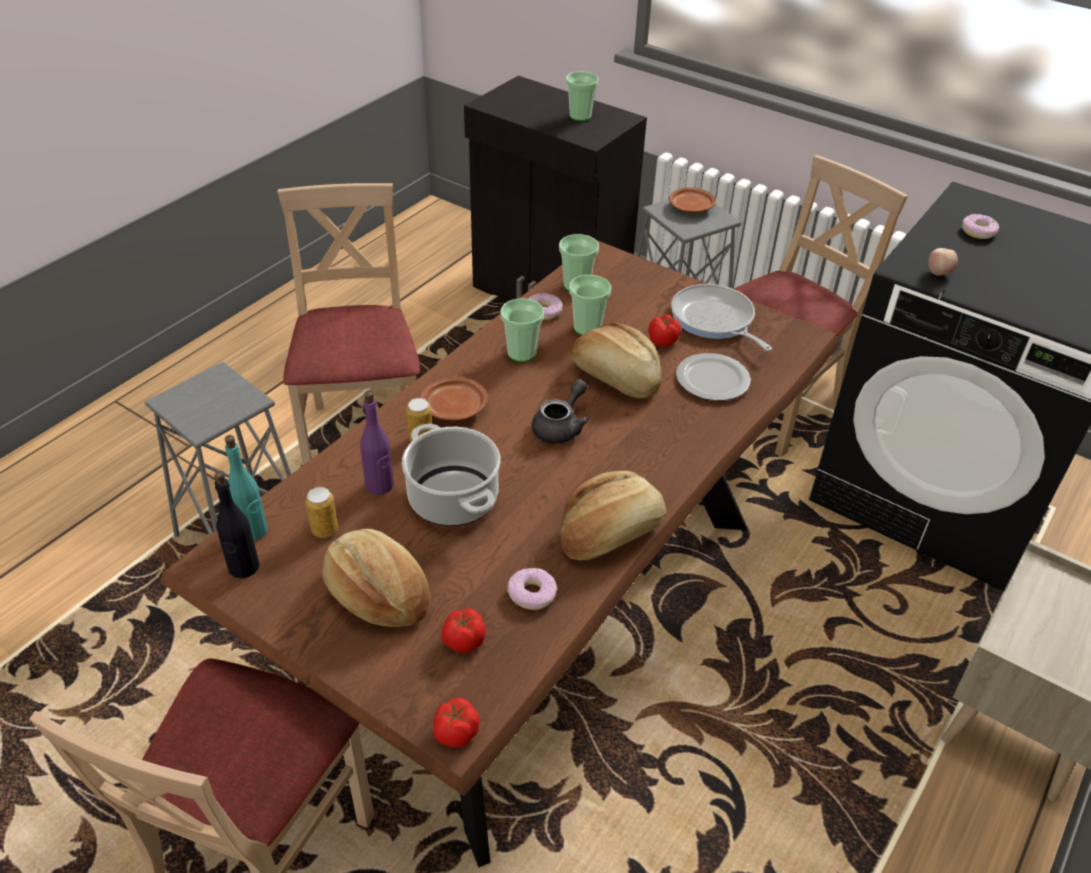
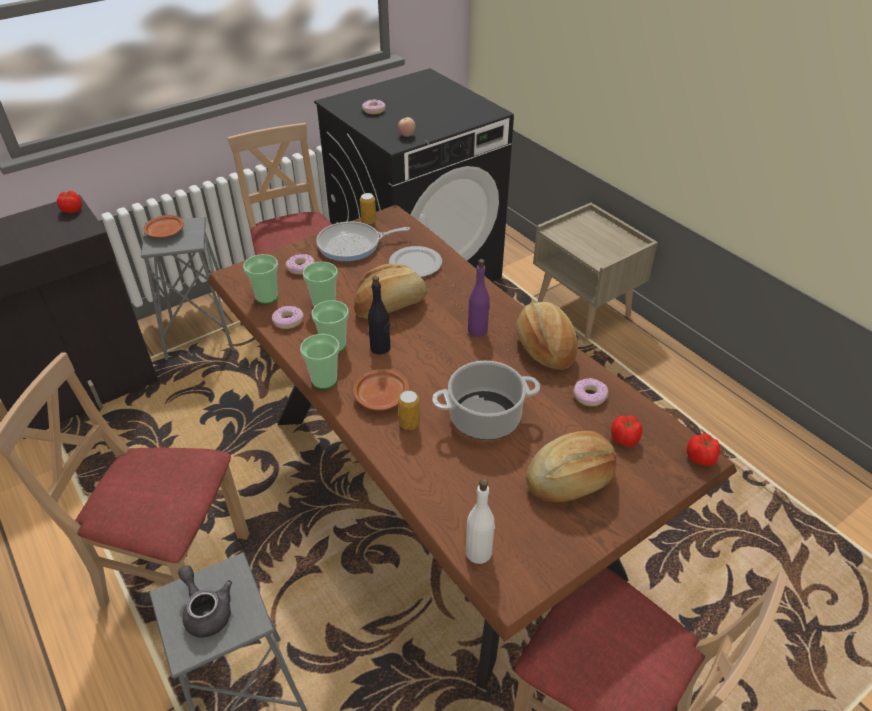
camera: 70 degrees left, 0 degrees up
(243, 567) = (520, 563): black bottle -> black bottle (380, 348)
(253, 531) = (479, 552): turquoise bottle -> white bottle
(324, 530) = (493, 501): can -> can (368, 221)
(380, 485) = (454, 458): purple bottle -> purple bottle (478, 330)
(561, 427) = (430, 344): grey teapot -> grey teapot (206, 610)
(580, 116) = (39, 225): cup -> cup (324, 380)
(642, 294) = (301, 268): none -> donut
(663, 341) = (362, 273): tomato -> tomato (73, 210)

